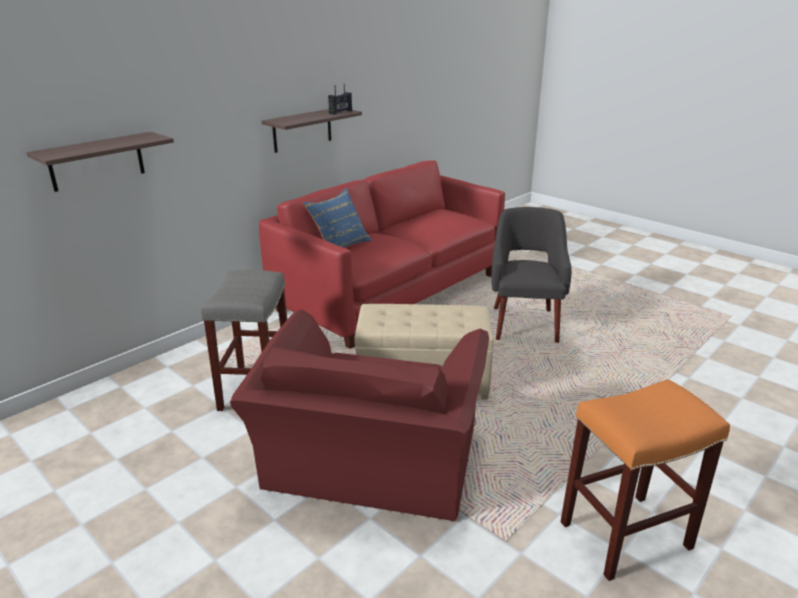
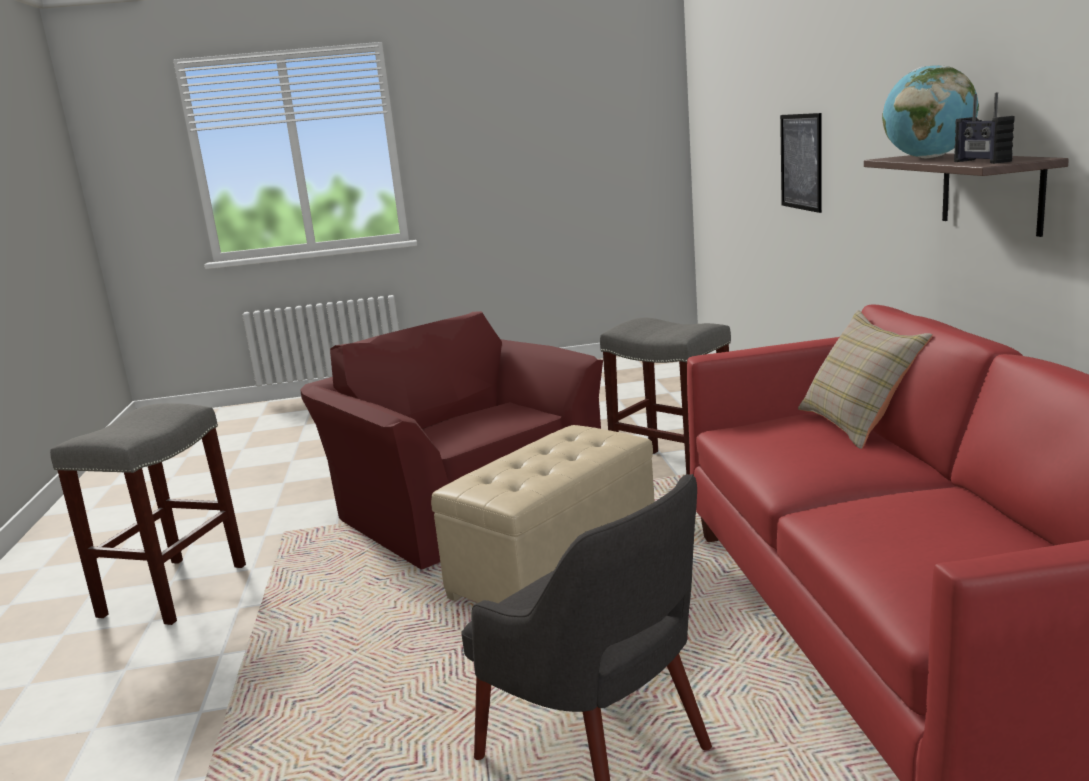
camera: 130 degrees right, 10 degrees down
(97, 161) = (801, 162): shelf -> picture
(302, 118) = (928, 158): none -> globe
(340, 245) = (858, 424): blue pillow -> beige pillow
(624, 536) = (174, 589): orange stool -> grey stool

